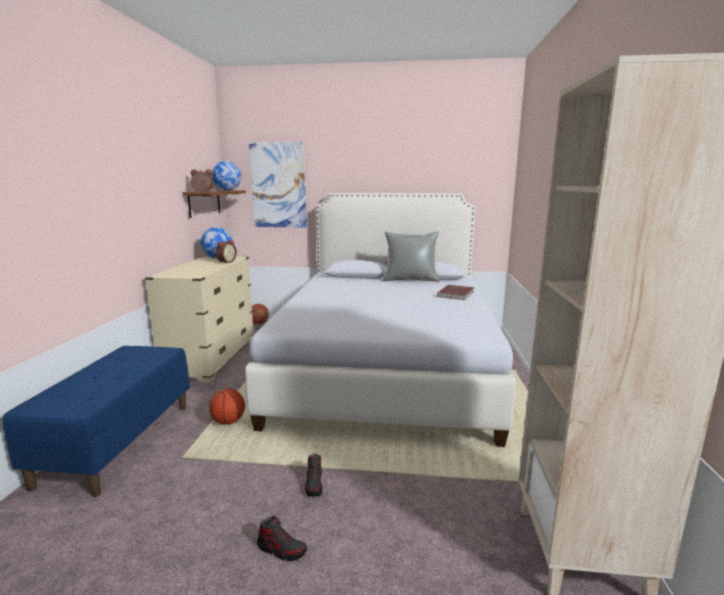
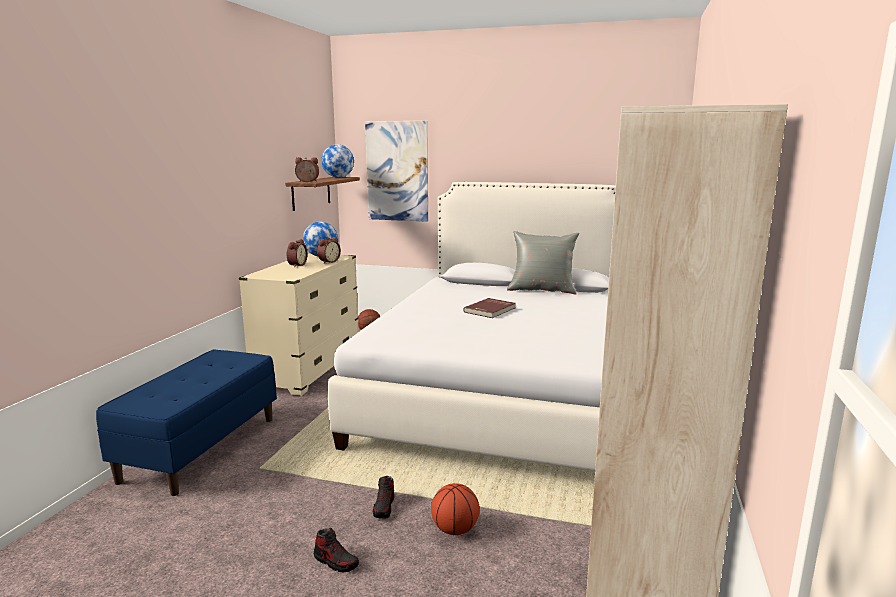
camera: 10 degrees right, 0 degrees up
(197, 265) = (296, 265): none -> alarm clock
(228, 422) = (312, 438): basketball -> basketball (455, 530)
(456, 294) = (588, 311): red book -> red book (490, 310)

